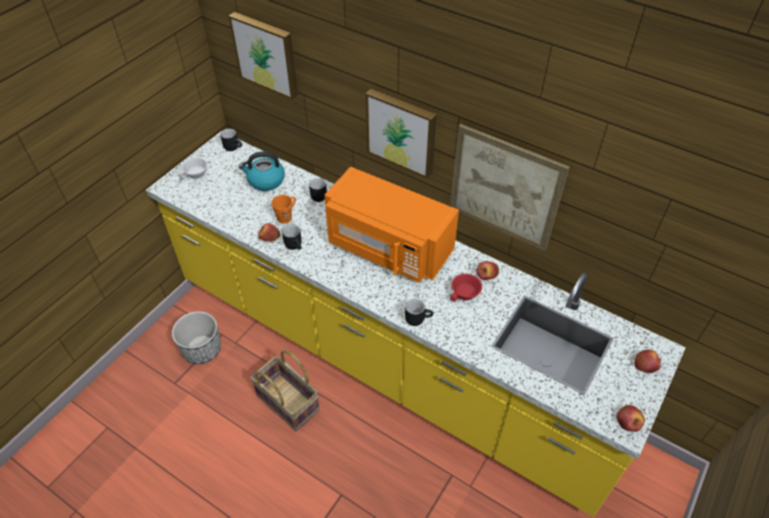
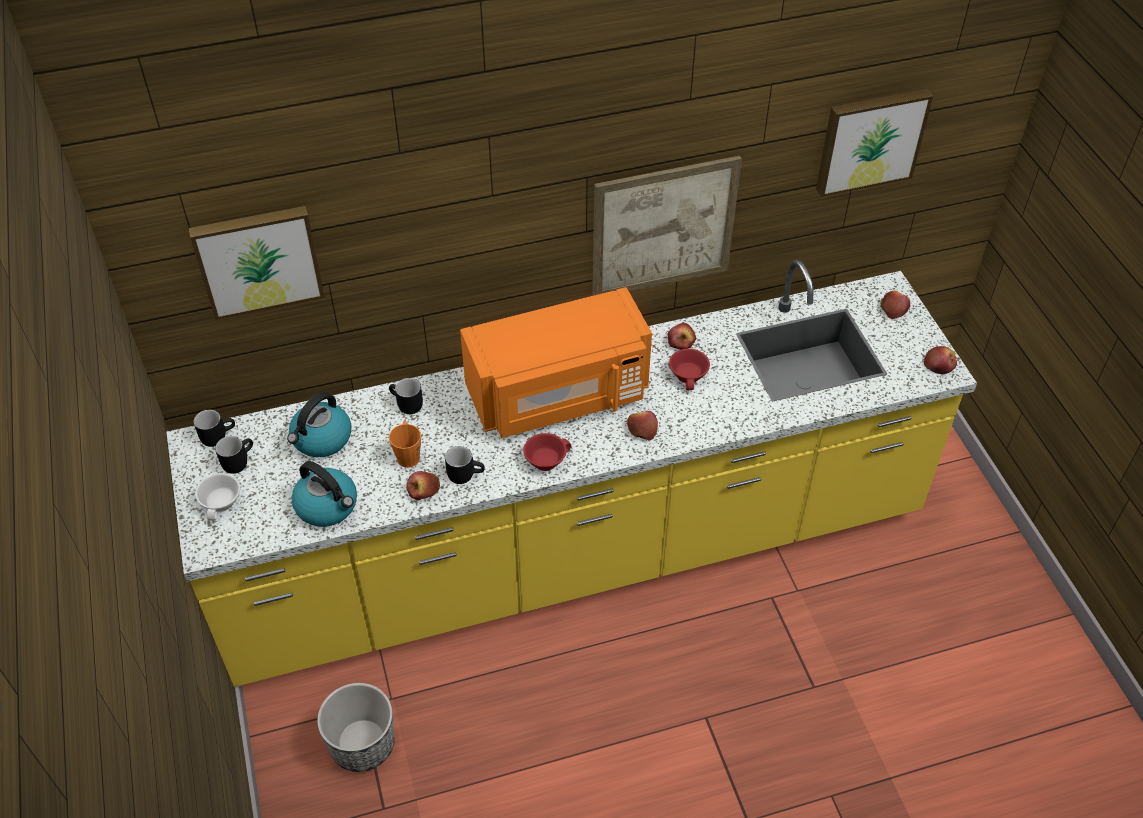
camera: 50 degrees left, 0 degrees up
(227, 210) = (328, 506): none -> kettle
(289, 402) = (537, 693): basket -> none
(337, 270) = (545, 459): none -> red cup
(401, 298) = (642, 429): none -> apple
(402, 132) = (508, 242): picture -> picture (870, 140)
(417, 318) = (681, 433): black mug -> black mug (237, 461)

